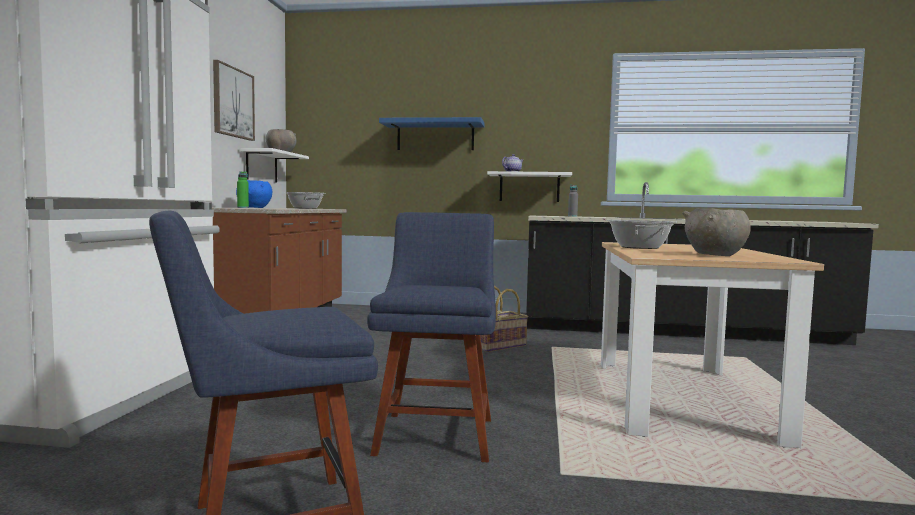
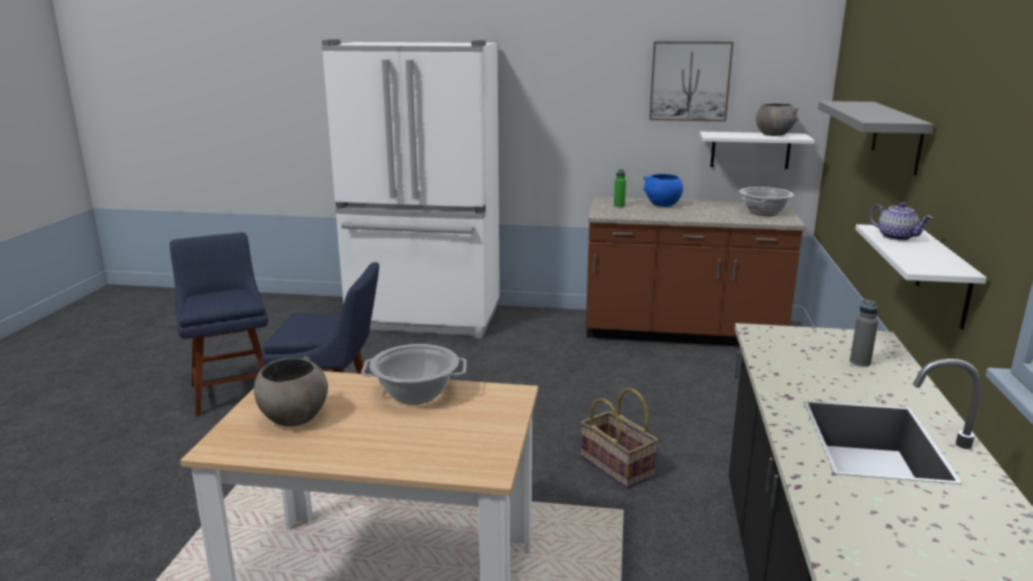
camera: 90 degrees right, 15 degrees up
(435, 136) = (897, 136): blue shelf -> grey shelf

